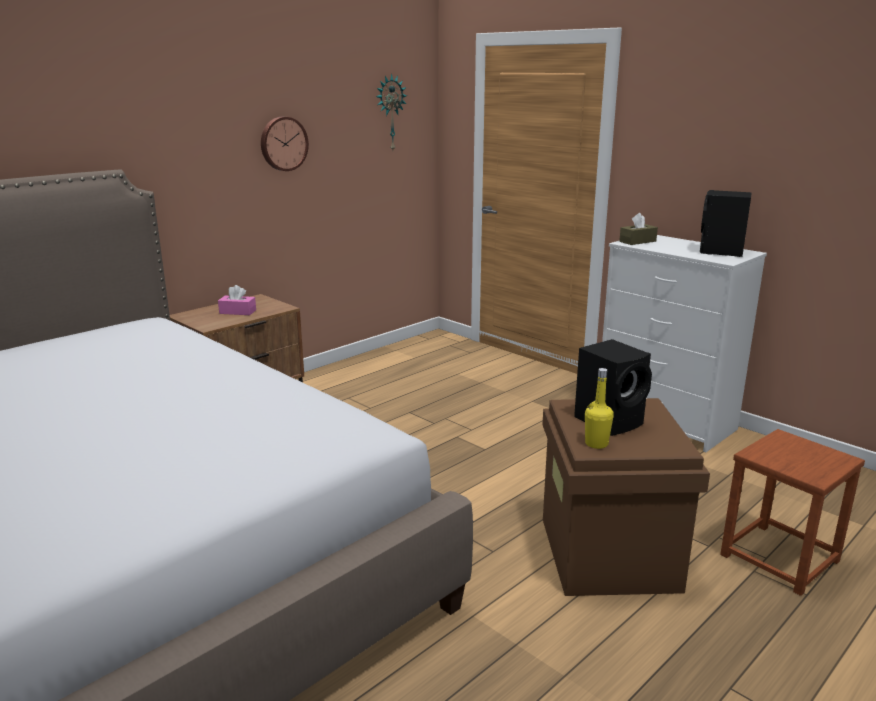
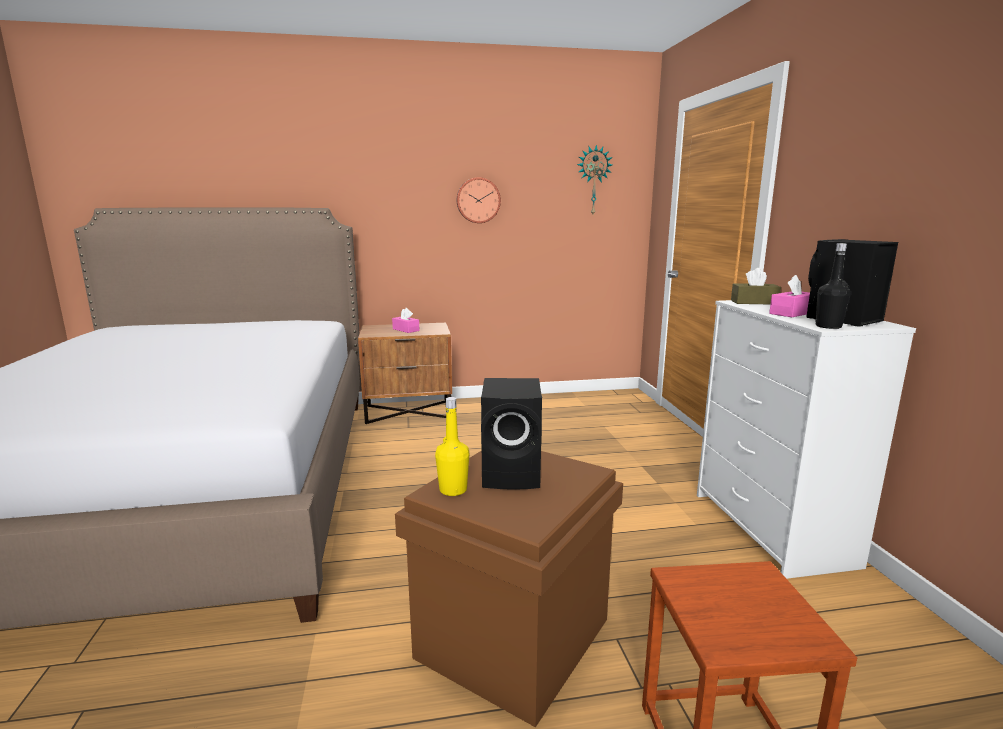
camera: 35 degrees right, 5 degrees down
(683, 250) = (792, 313): none -> pink tissue box
(727, 260) = (828, 326): none -> black bottle

